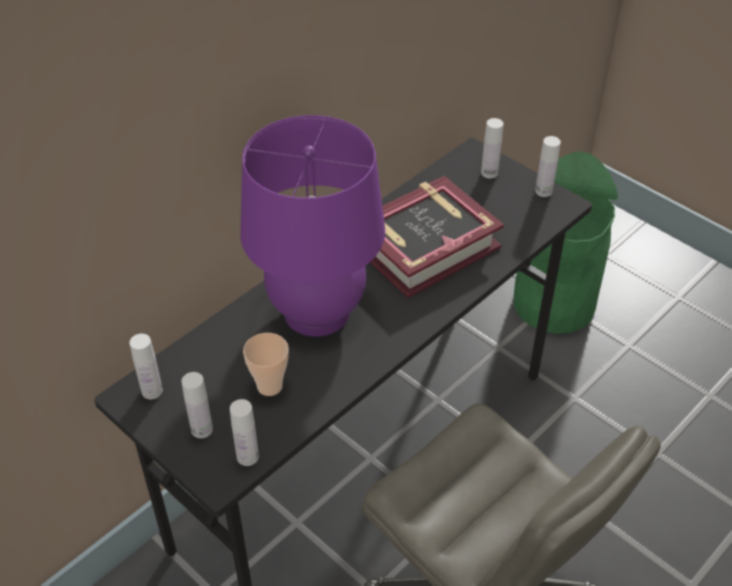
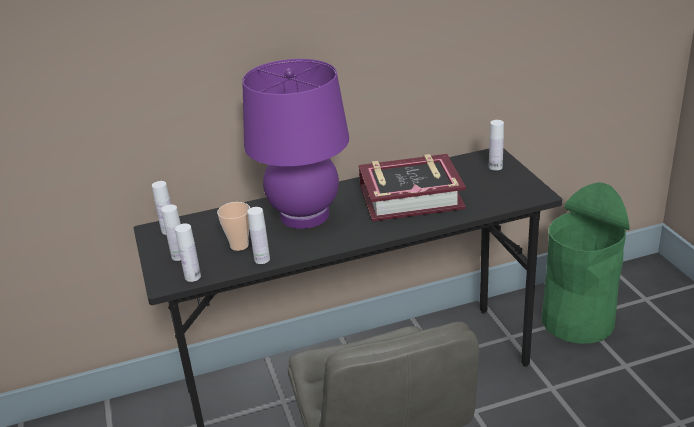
camera: 30 degrees right, 15 degrees down
(543, 191) = (528, 184): white bottle -> white bottle (262, 259)

